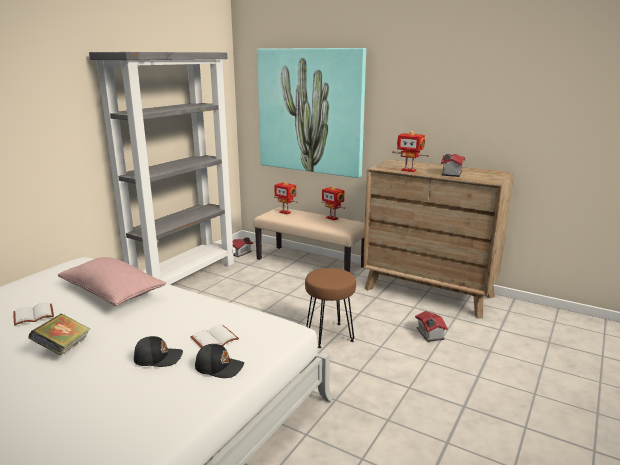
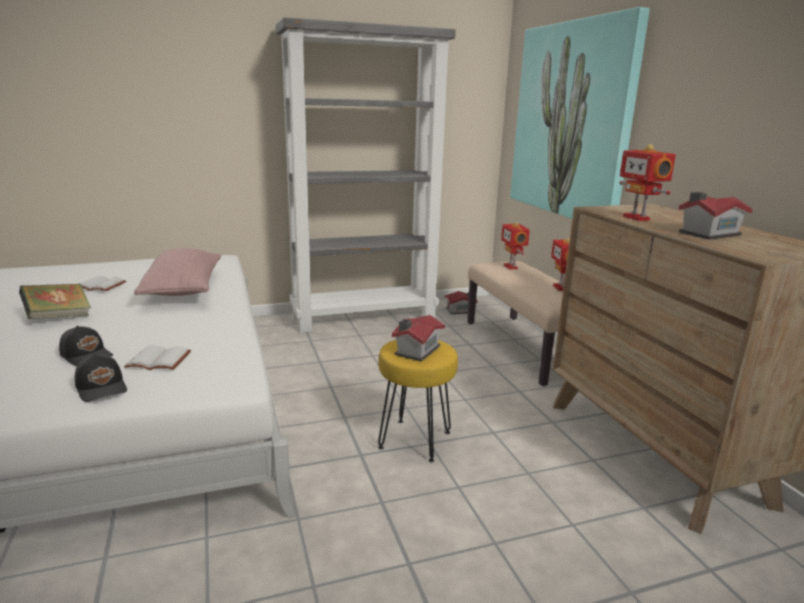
camera: 40 degrees right, 0 degrees up
(330, 335) = (415, 440): brown stool -> yellow stool
(429, 334) = (558, 509): toy house -> toy house (416, 350)

